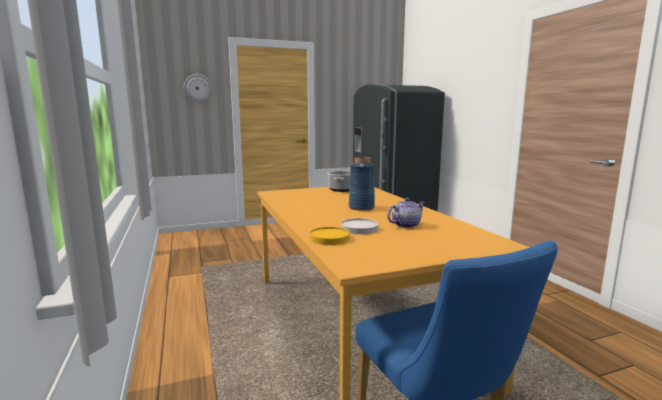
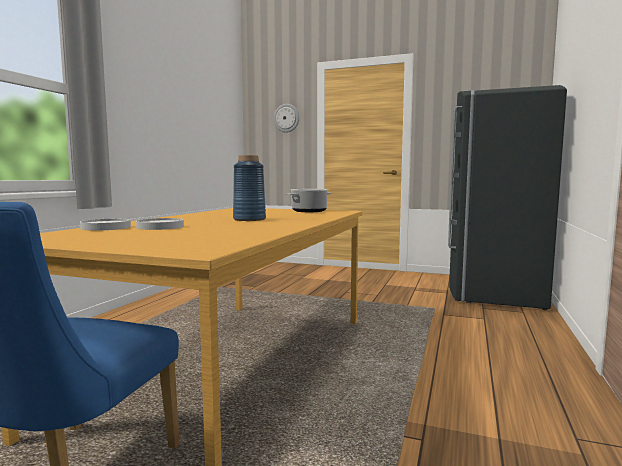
camera: 40 degrees right, 5 degrees down
(329, 238) = (105, 227): yellow plate -> white plate
(405, 225) = (208, 230): teapot -> none

